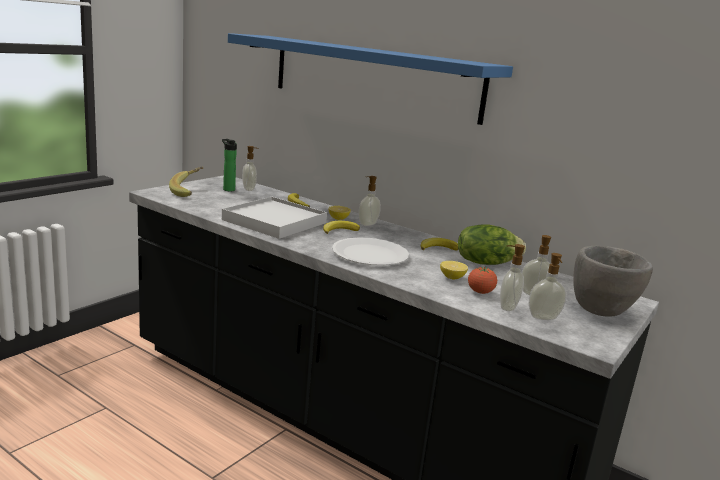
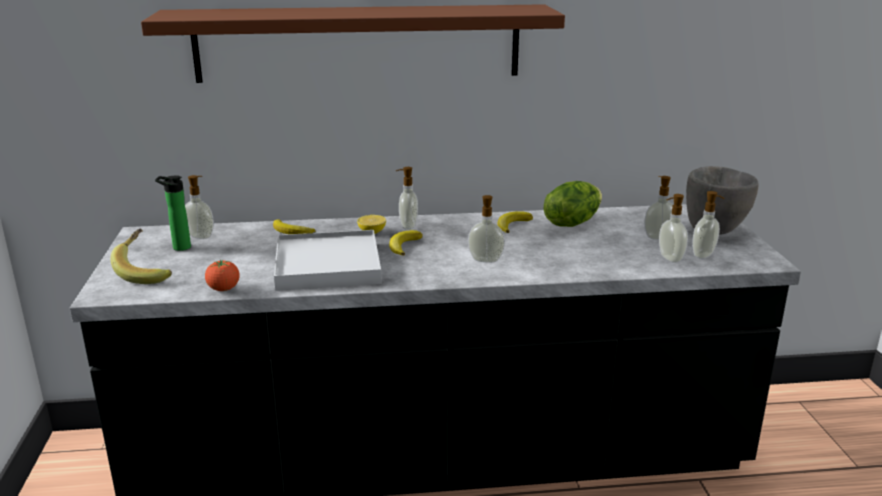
camera: 40 degrees left, 5 degrees up
(369, 254) = (486, 259): white plate -> soap dispenser
(373, 77) = (358, 43): blue shelf -> brown shelf
(452, 277) = (586, 250): lemon -> none
(480, 292) = (629, 254): tomato -> tomato (223, 289)

